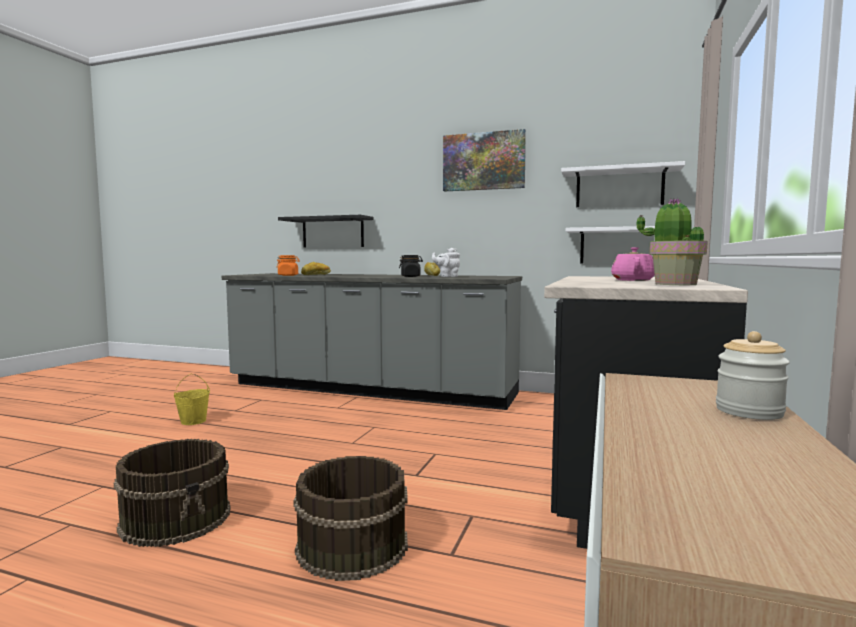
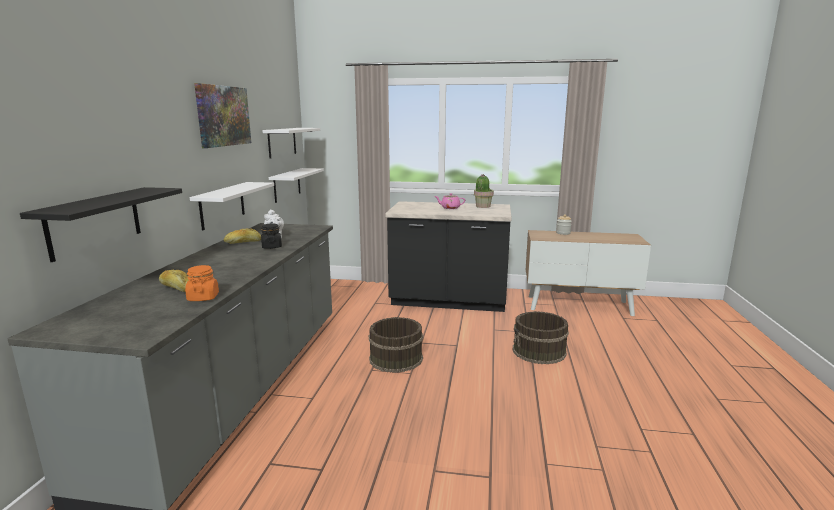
camera: 100 degrees left, 10 degrees up
(177, 518) = (557, 407): brown bucket -> brown bucket (395, 358)
(193, 421) = (369, 488): yellow bucket -> none
(465, 246) = (222, 205): none -> white shelf

